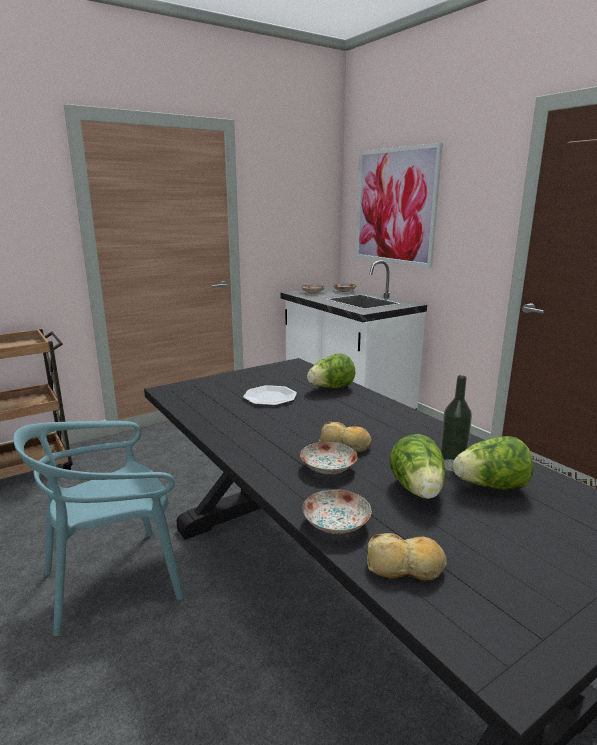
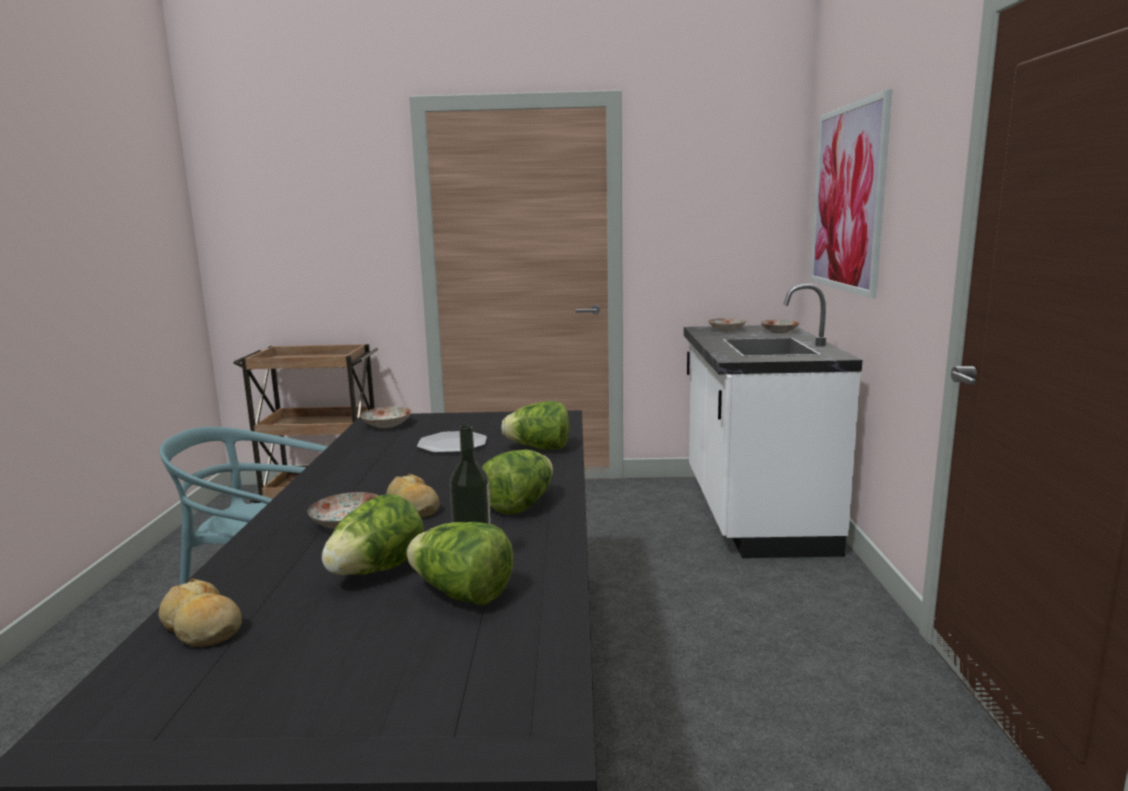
camera: 35 degrees right, 5 degrees down
(335, 523) = (240, 570): plate -> plate (387, 425)
(401, 426) = (520, 505): none -> lettuce

